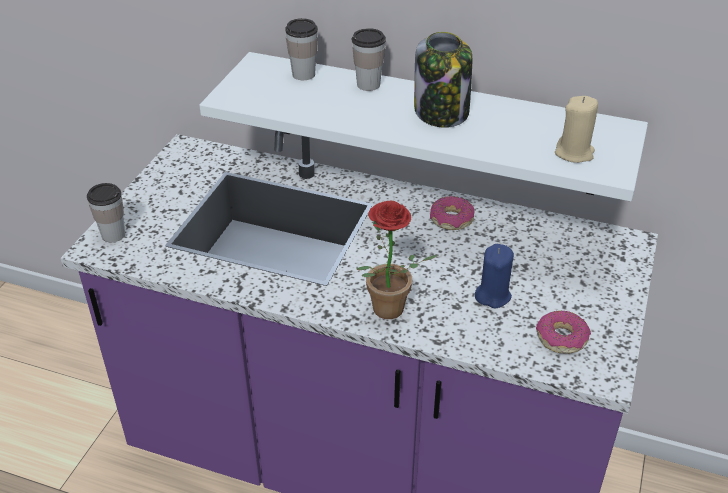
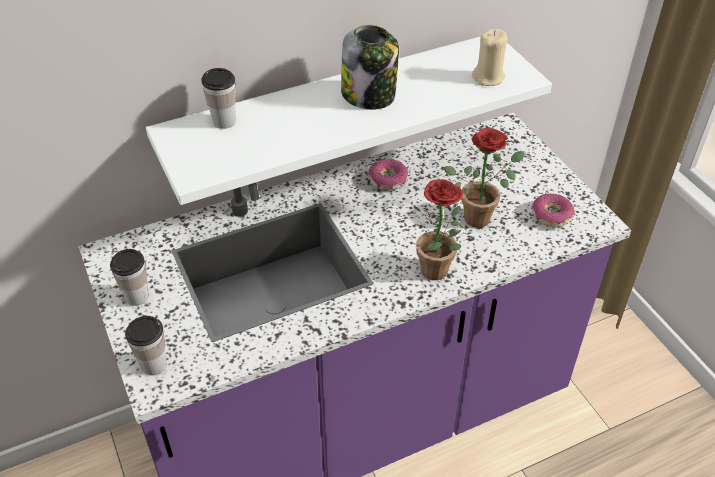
camera: 45 degrees left, 5 degrees up
(368, 85) = (286, 103): cup -> cup (137, 296)
(492, 295) = (481, 215): blue candle -> potted plant

